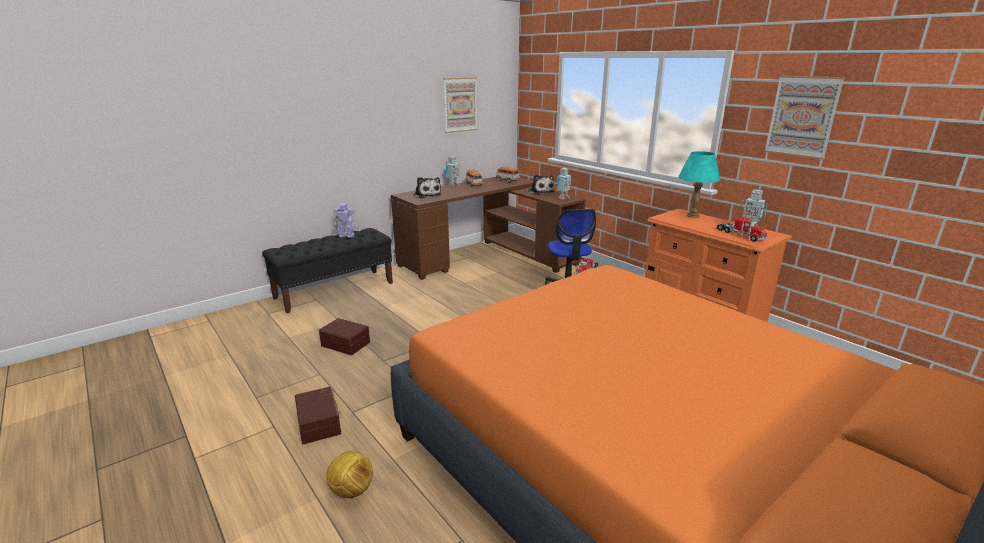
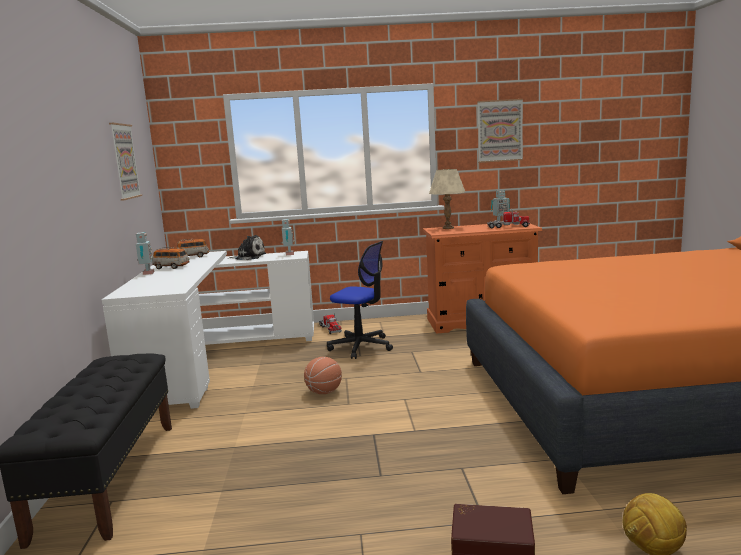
camera: 55 degrees left, 10 degrees down
(346, 235) = (99, 374): toy robot -> none
(346, 343) = (298, 496): brown storage box -> none
(427, 195) = (155, 286): plush toy -> none
(477, 306) = (324, 392): none -> basketball
(489, 257) = (213, 358): brown desk -> white desk
(693, 216) = (448, 228): turquoise table lamp -> beige table lamp

